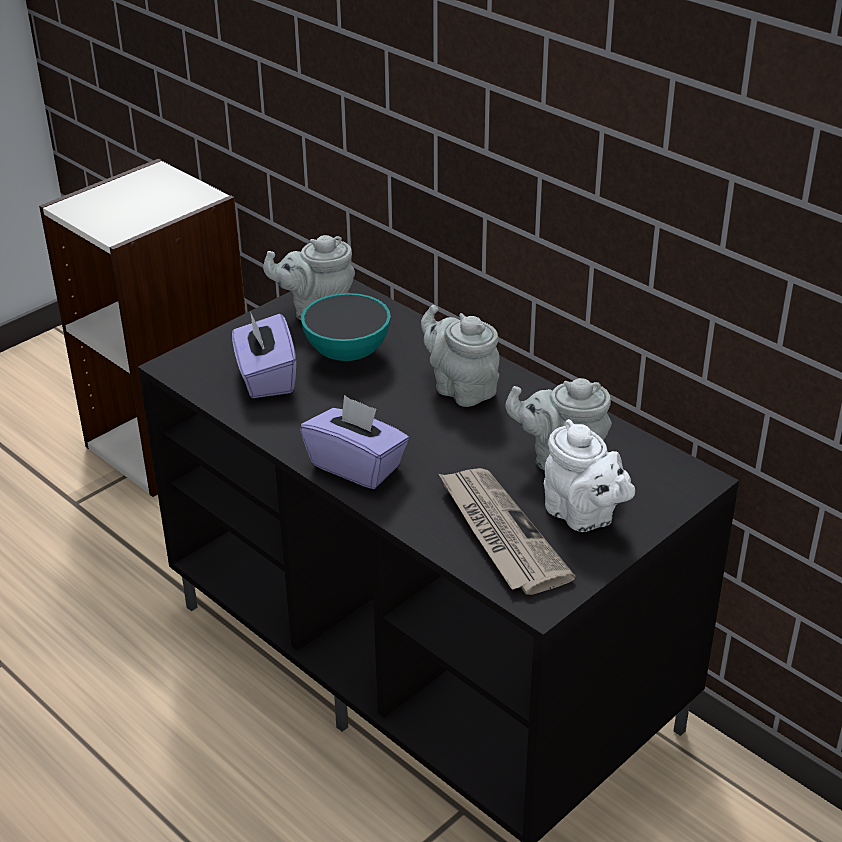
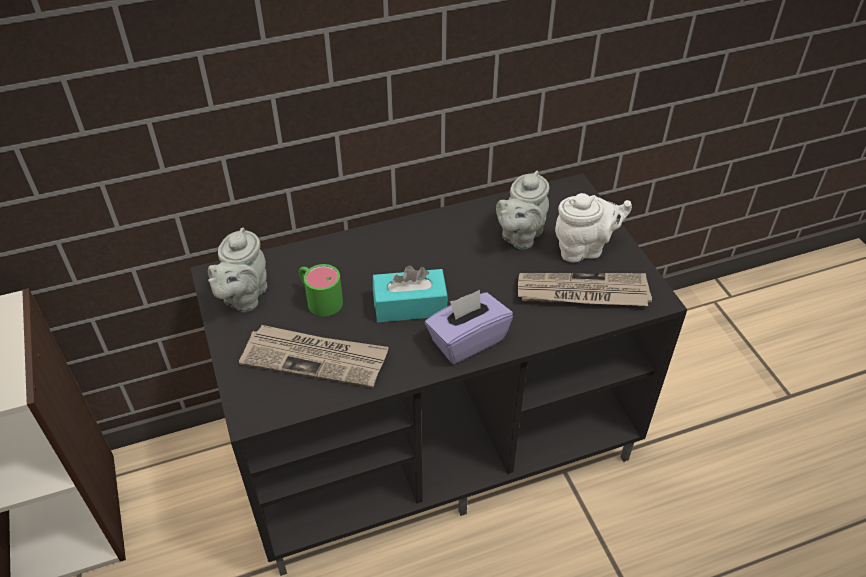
camera: 65 degrees left, 10 degrees up
(265, 377) = (315, 358): purple tissue box -> newspaper
(347, 353) = (319, 299): bowl -> green mug
(380, 412) = (410, 306): none -> turquoise tissue box
(461, 388) = (410, 254): grey teapot -> none

